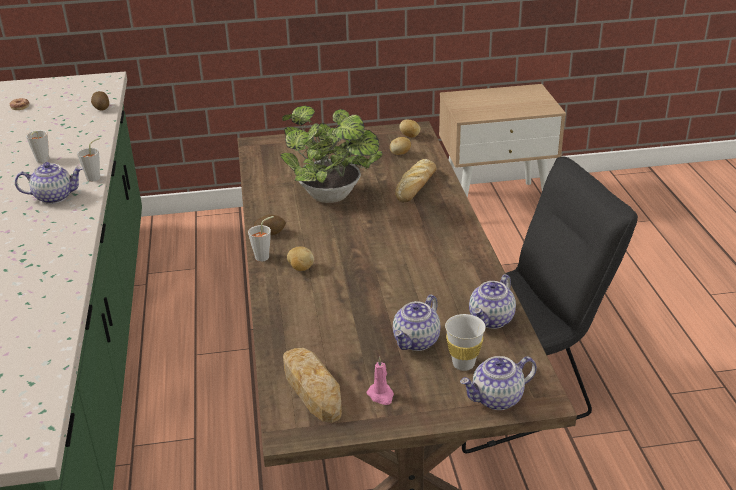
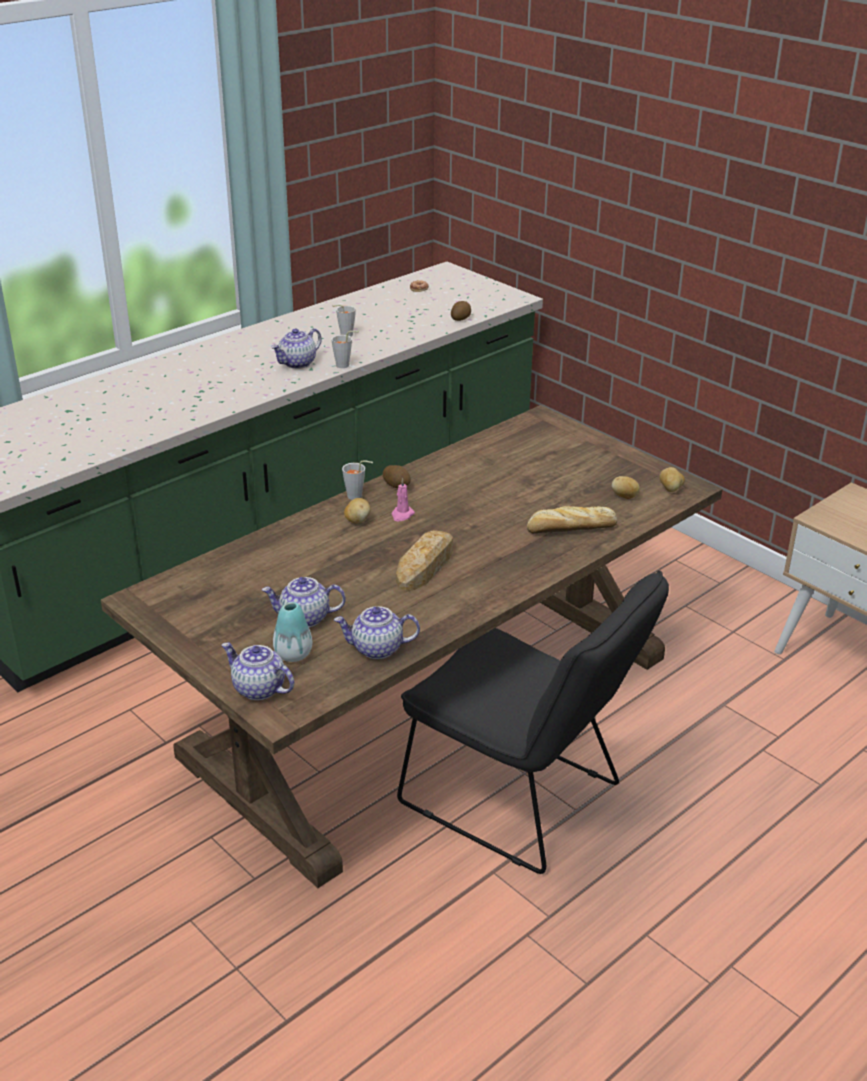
camera: 55 degrees right, 0 degrees up
(54, 197) = (297, 363): teapot -> teapot turned 90 degrees clockwise
(312, 388) = (195, 590): bread -> bread (426, 566)
(333, 197) = (493, 492): potted plant -> none
(381, 395) = (213, 626): pink candle -> pink candle (402, 515)
(463, 364) = (293, 654): white cup -> vase

